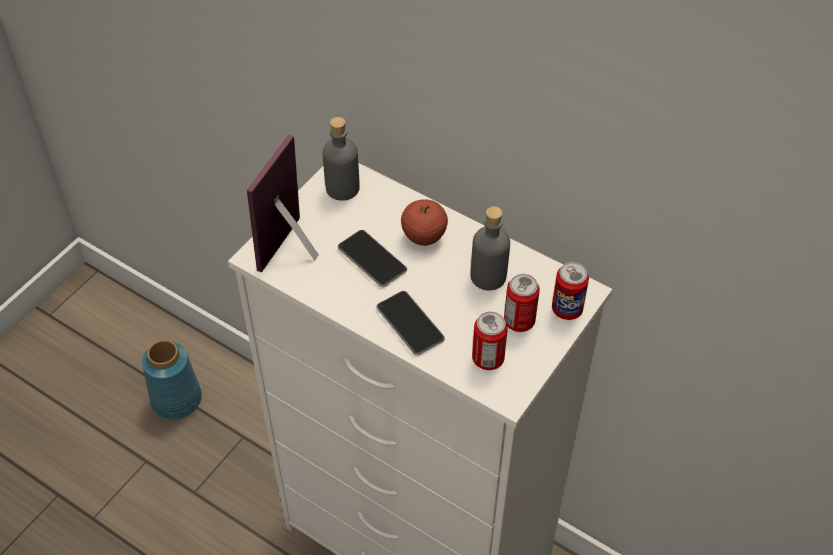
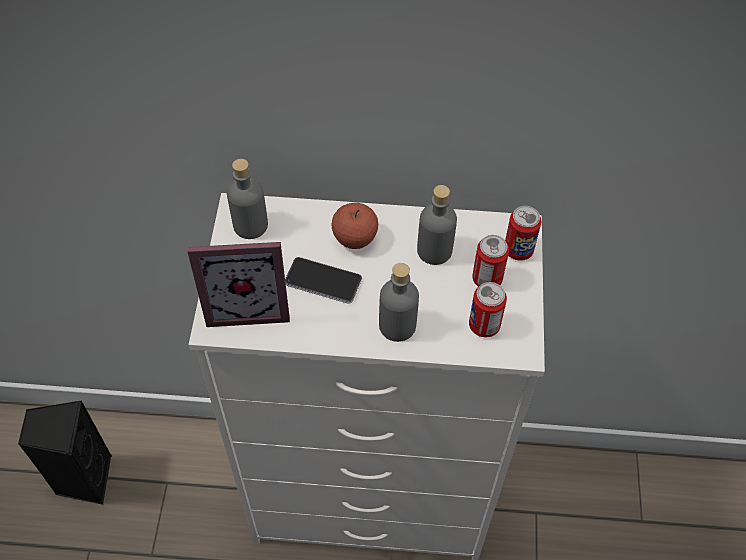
camera: 30 degrees left, 5 degrees up
(176, 398) = (84, 478): blue vase -> black speaker
(296, 250) = (248, 304): picture frame -> picture frame turned 90 degrees counterclockwise
(410, 324) = (397, 325): phone -> grey bottle

